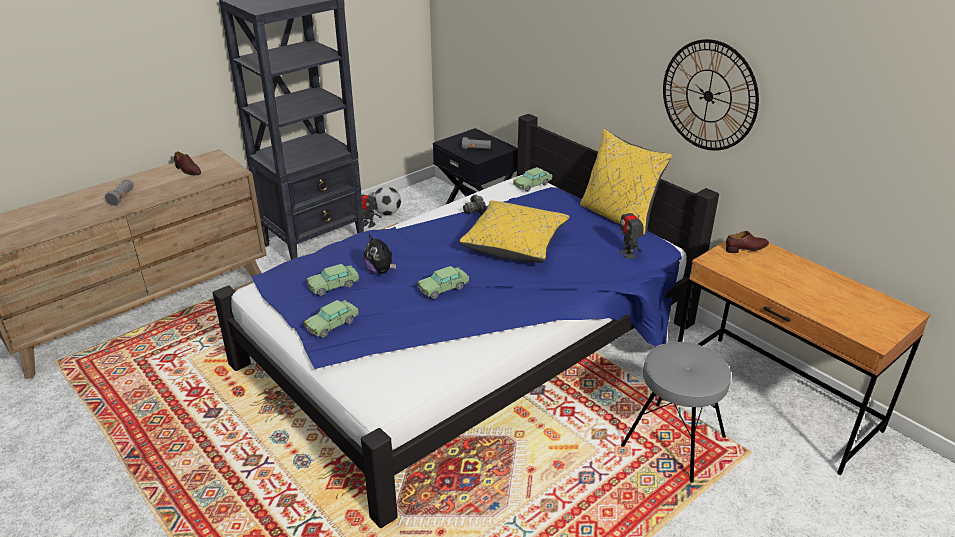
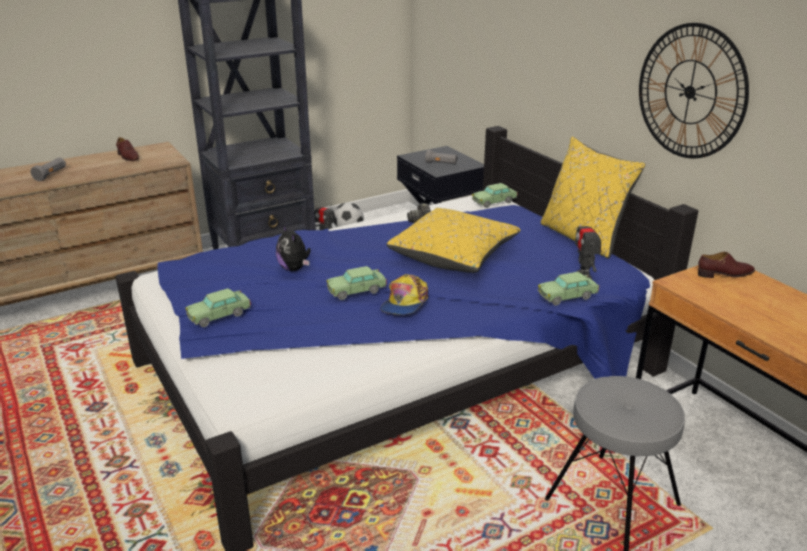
camera: 10 degrees right, 5 degrees down
(333, 285) = (238, 278): toy car -> toy car (567, 296)
(488, 296) = (405, 303): none -> cap

